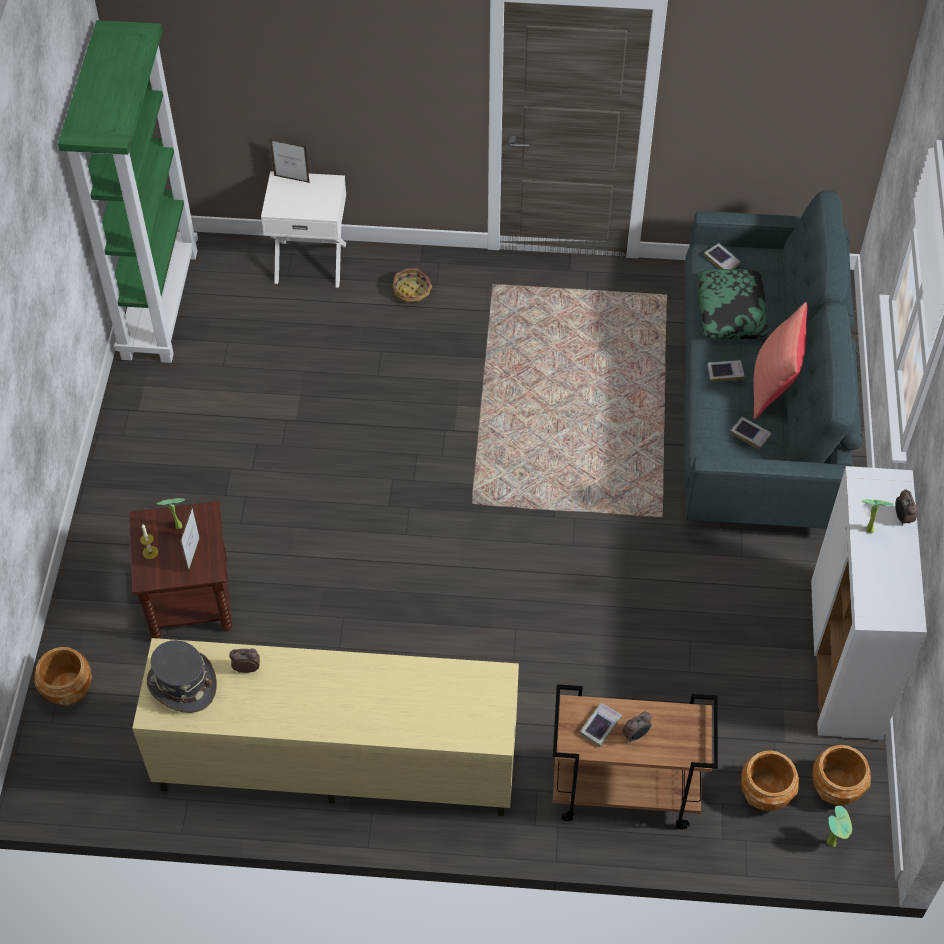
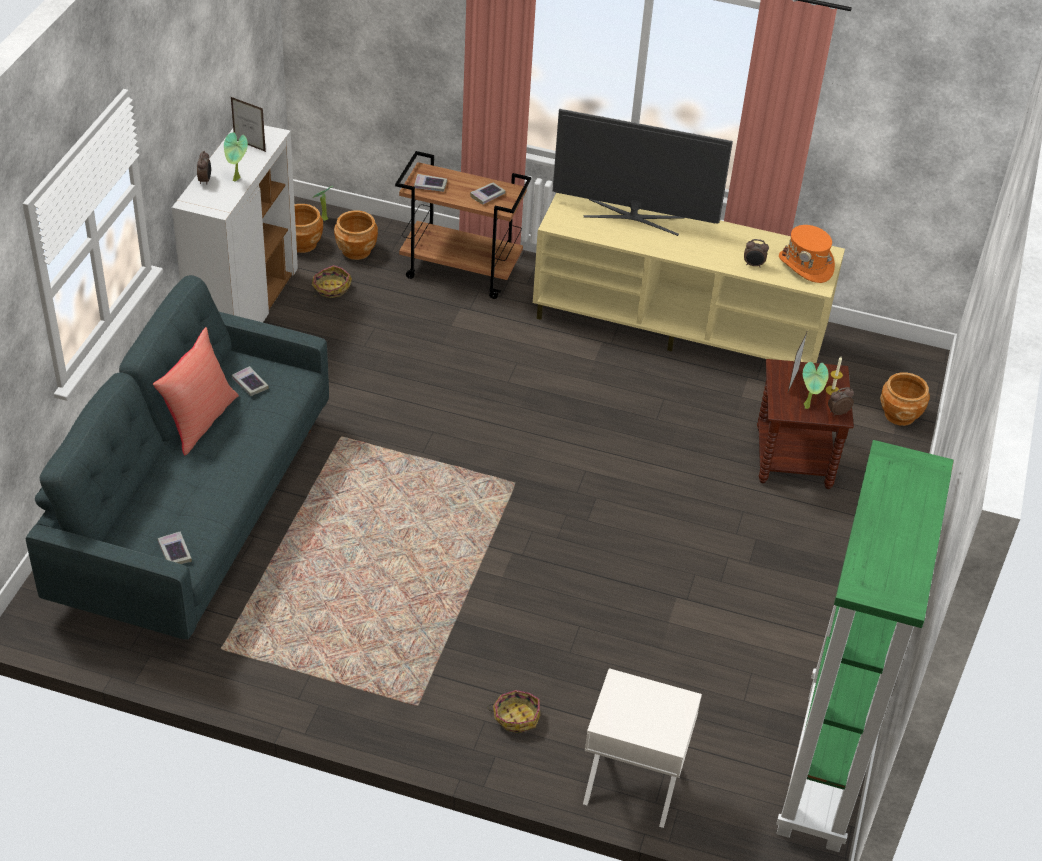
camera: 170 degrees left, 10 degrees down
(182, 684) = (805, 265): grey hat -> orange hat
(292, 179) = (656, 738): picture frame -> picture frame (249, 145)
(405, 716) = (634, 217): none -> television
(636, 735) = (463, 186): alarm clock -> alarm clock (837, 412)
(725, 372) = (241, 439): book -> book (430, 185)
(731, 311) = (198, 497): pillow -> none
(765, 719) = (331, 288): none -> basket

